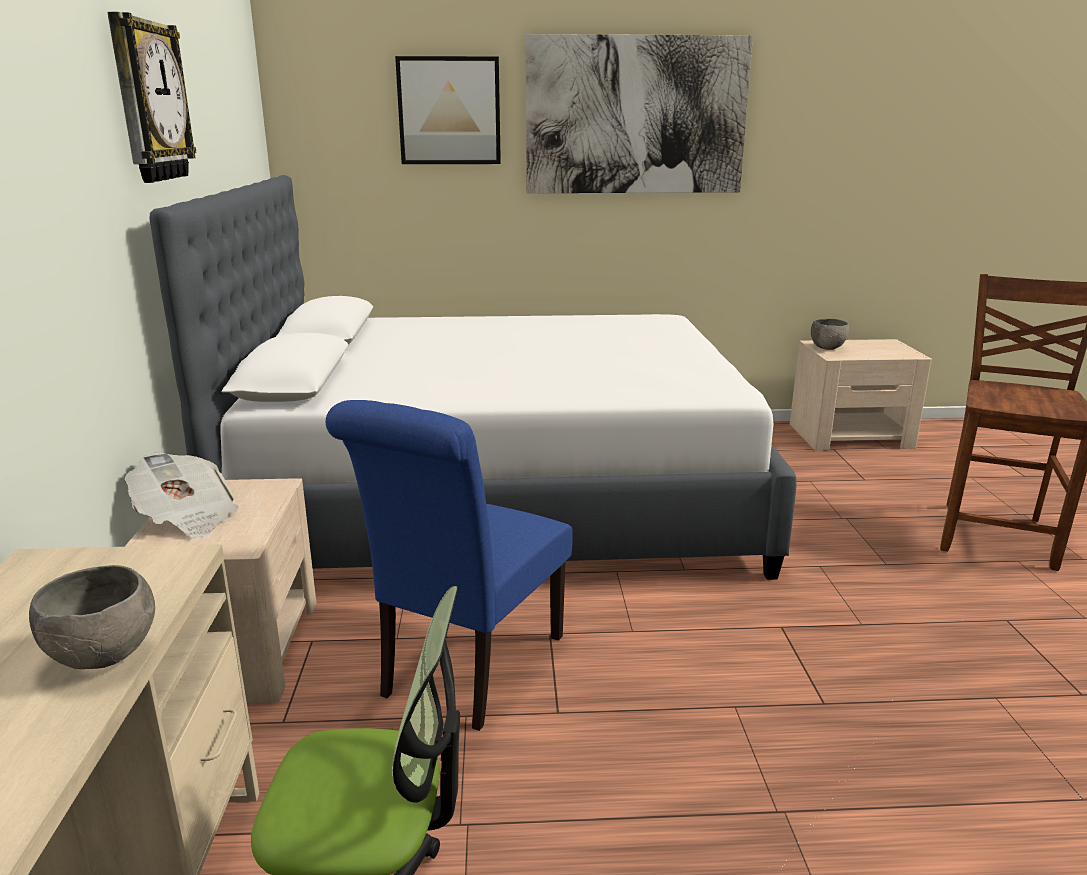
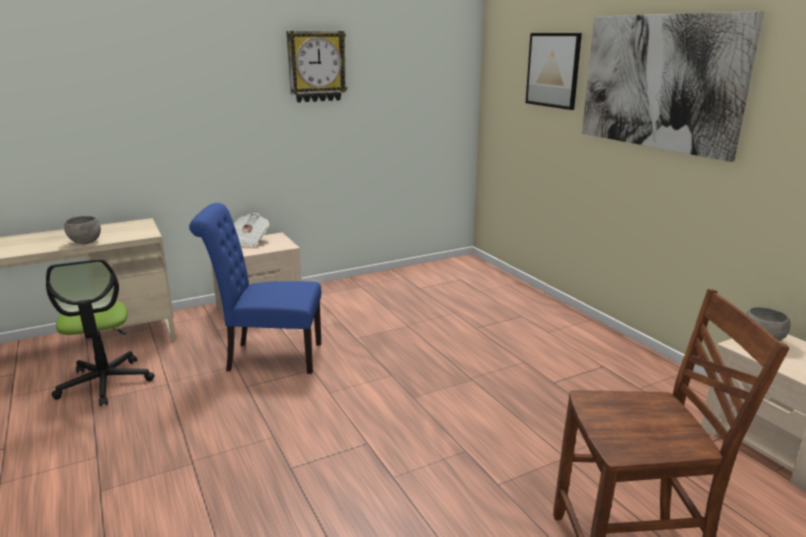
camera: 65 degrees right, 0 degrees up
(500, 497) = (450, 321): white bed -> none

